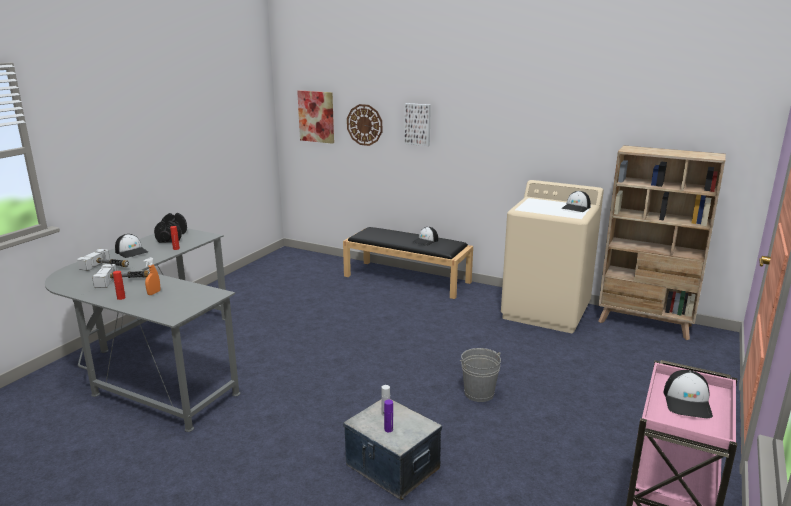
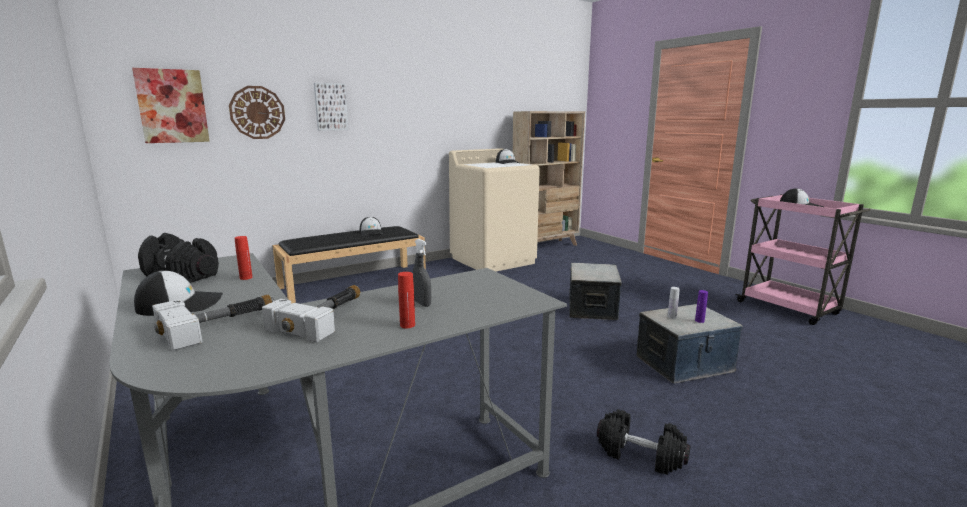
camera: 60 degrees left, 5 degrees down
(154, 293) = (422, 304): orange spray bottle -> grey spray bottle
(226, 463) = (641, 455): none -> black dumbbell
(479, 393) = (592, 308): grey bucket -> storage box

